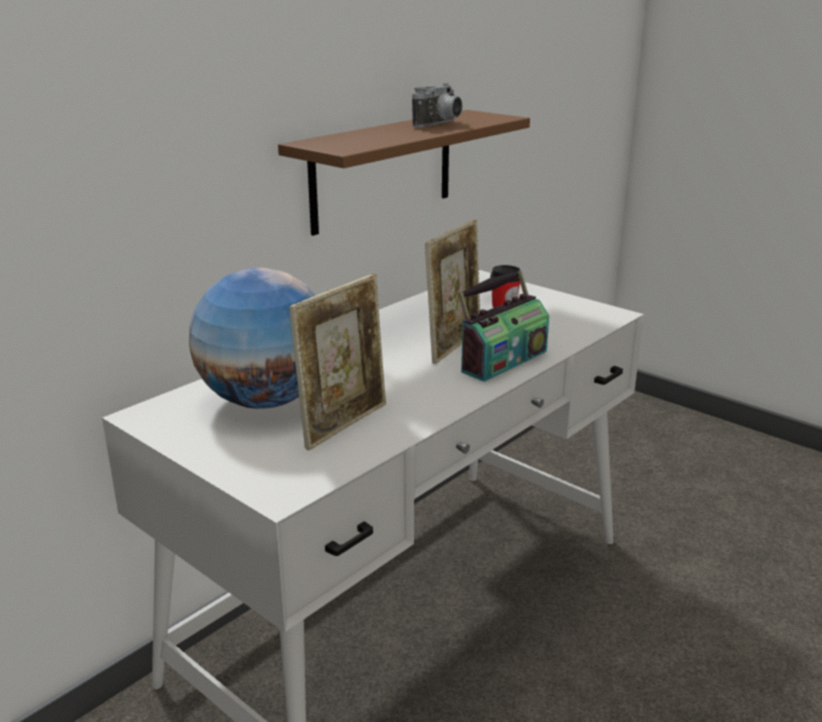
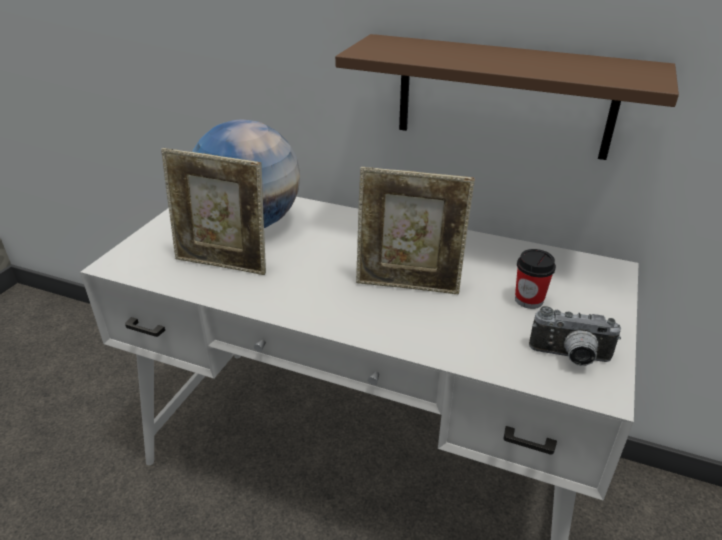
camera: 70 degrees right, 10 degrees up
(440, 124) = (544, 64): camera -> camera (570, 358)
(502, 360) = (391, 321): radio -> none

